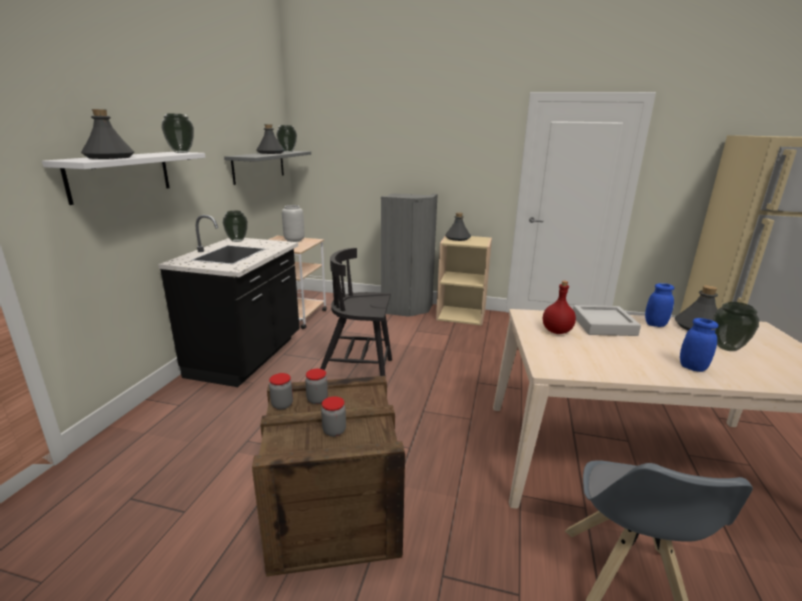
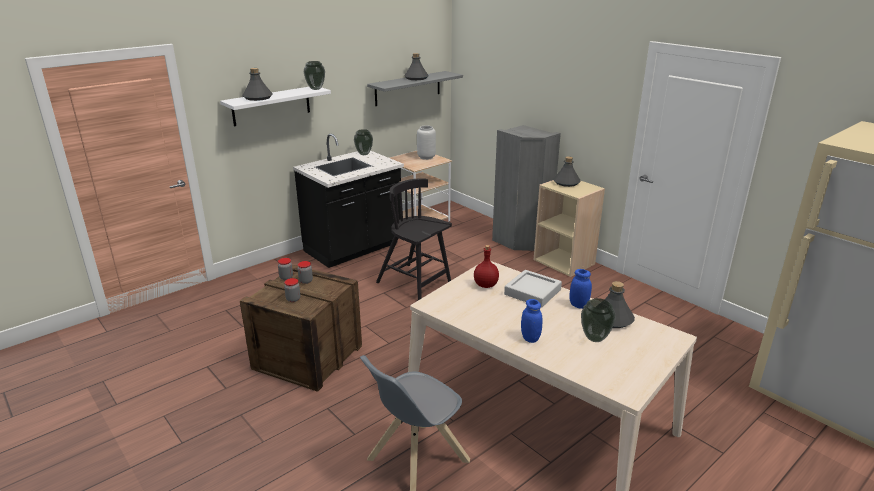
camera: 35 degrees right, 5 degrees up
(288, 151) = (438, 75): vase -> none

